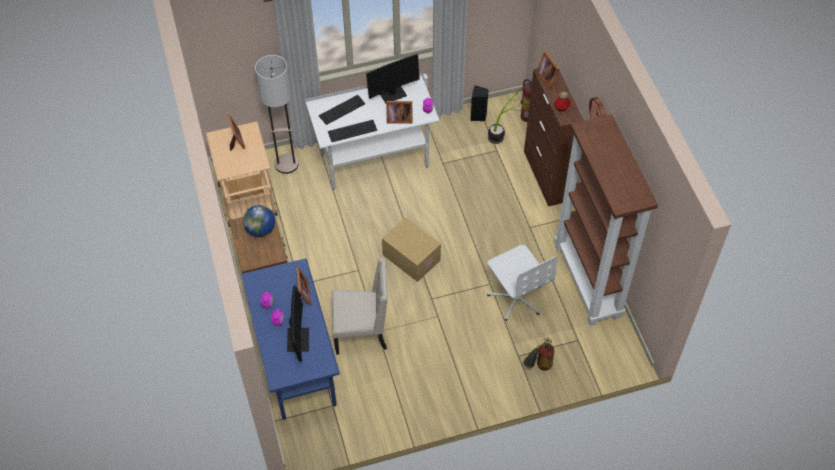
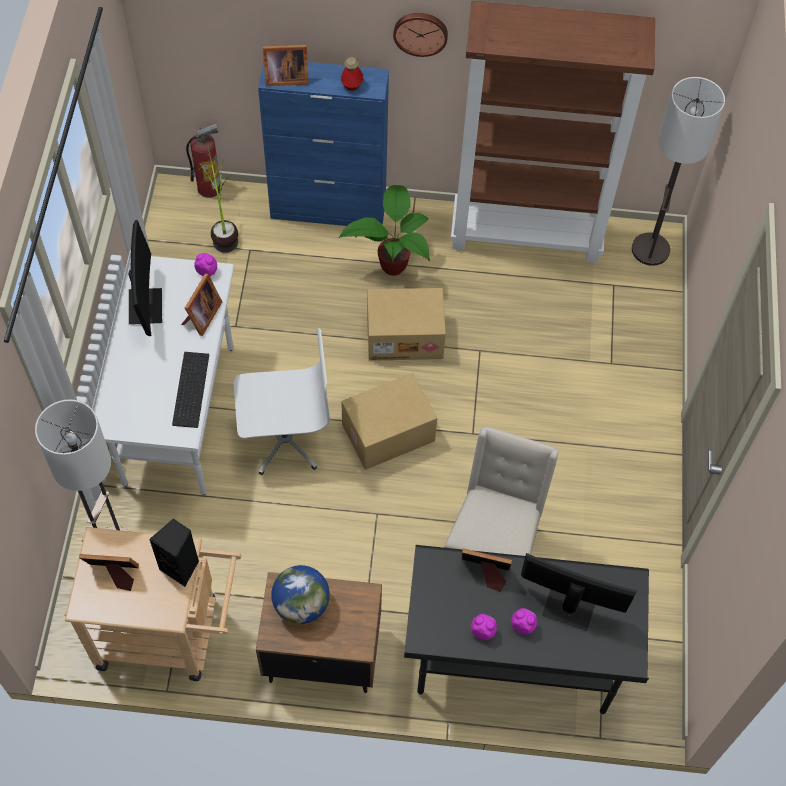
camera: 70 degrees left, 5 degrees up
(296, 365) = (513, 662): blue desk -> black desk
(342, 109) = (135, 388): keyboard -> none
(478, 116) = (173, 247): black speaker -> black speaker (181, 567)
(480, 243) = (405, 335): none -> cardboard box
(516, 297) = (516, 327): white office chair -> white office chair (284, 438)
(526, 220) = (392, 264): none -> potted plant
(538, 367) = (638, 347): fire extinguisher -> none
(546, 176) = (329, 210): brown cabinet -> blue cabinet
(617, 353) = (650, 250): none -> floor lamp

